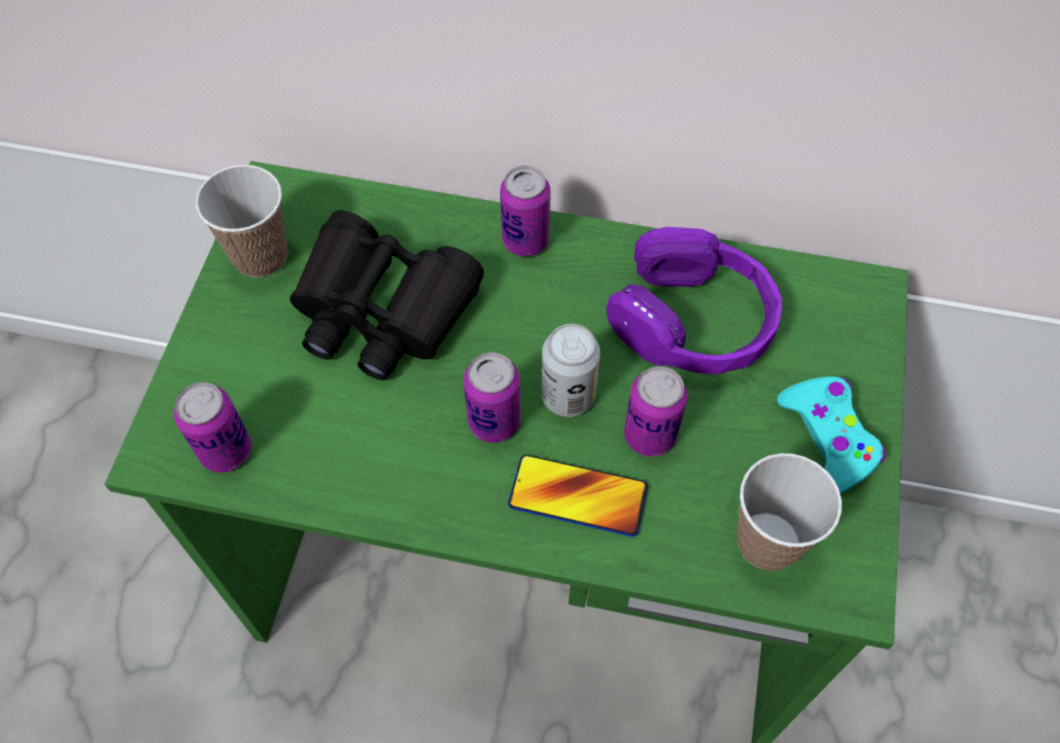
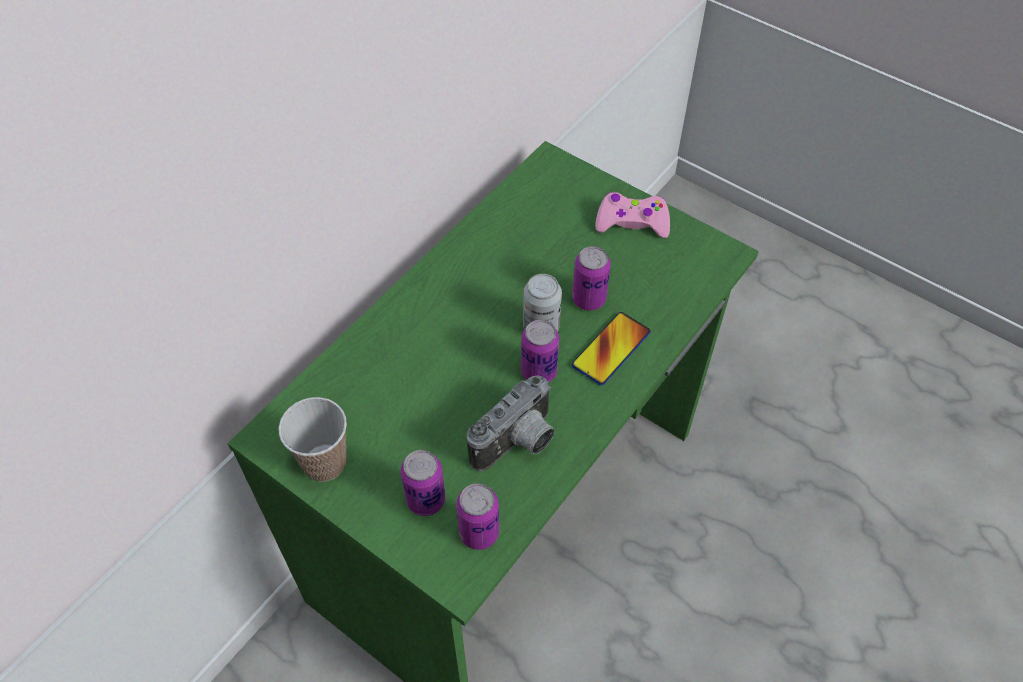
camera: 65 degrees left, 5 degrees down
(371, 443) = (518, 444): none -> camera
(381, 310) = (418, 403): black binoculars -> none
(525, 240) = (411, 304): can -> can (426, 500)
(693, 322) = (524, 247): purple headphones -> none
(768, 541) = (680, 275): cup -> none
(828, 438) = (632, 222): turquoise game controller -> pink game controller

